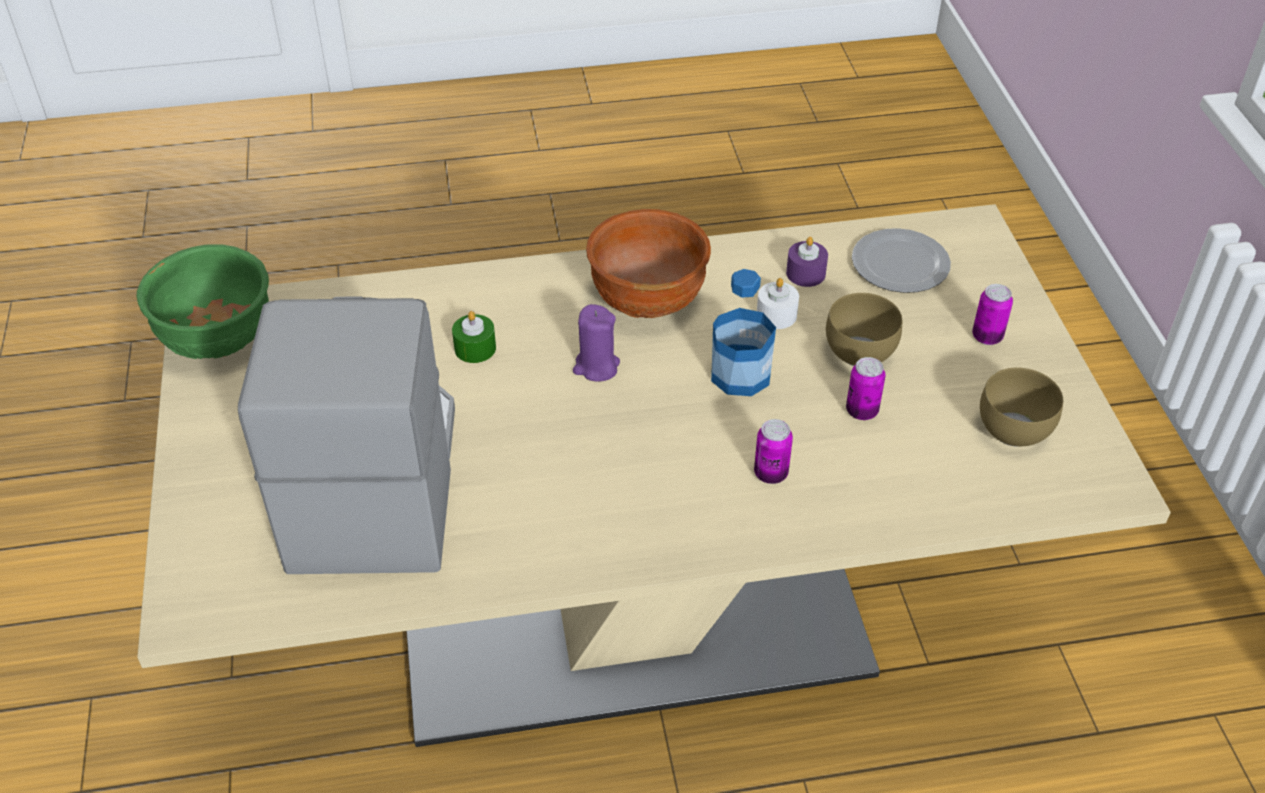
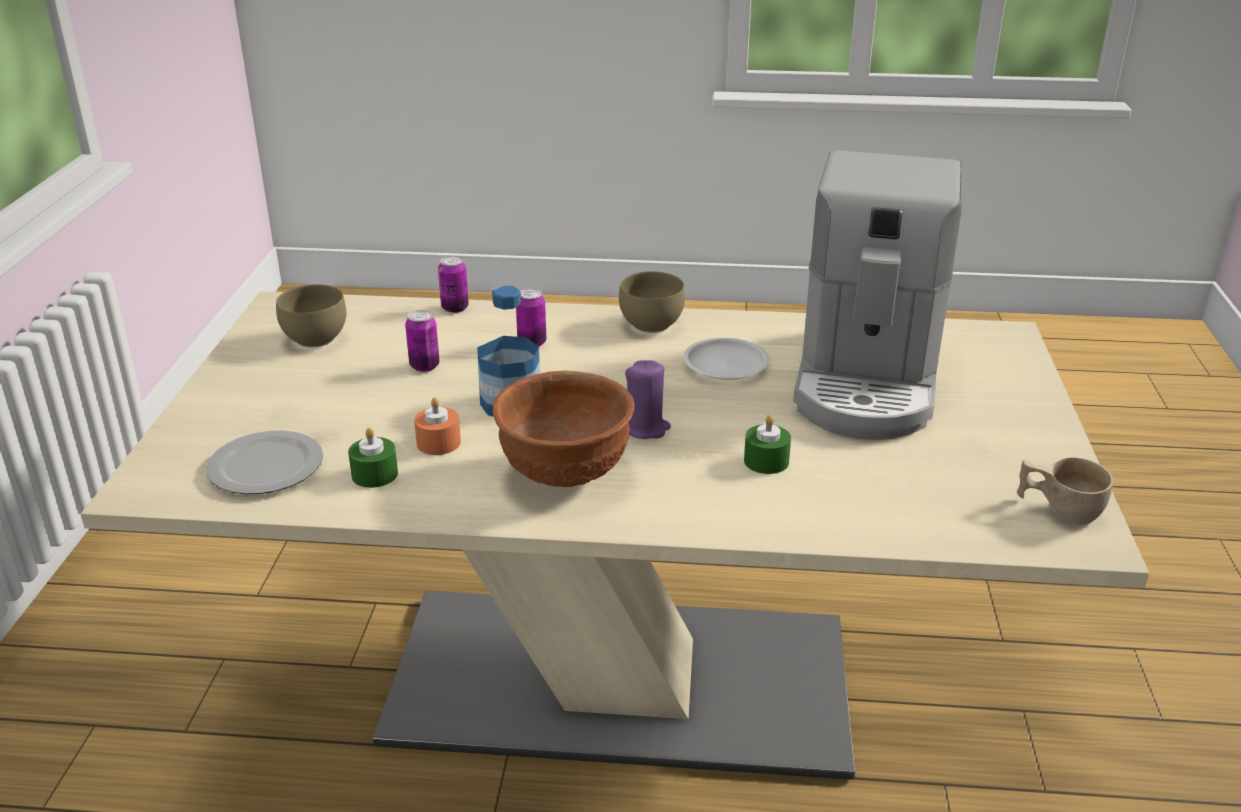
camera: 165 degrees left, 15 degrees down
(219, 341) = (1058, 509): green bowl -> beige cup
(538, 479) = (725, 364): none -> white plate
(776, 315) = (438, 443): white candle -> orange candle
(805, 273) = (374, 474): purple candle -> green candle
(856, 353) = (390, 402): brown bowl -> brown bowl (654, 325)
(987, 337) = (257, 397): can -> can (455, 308)

